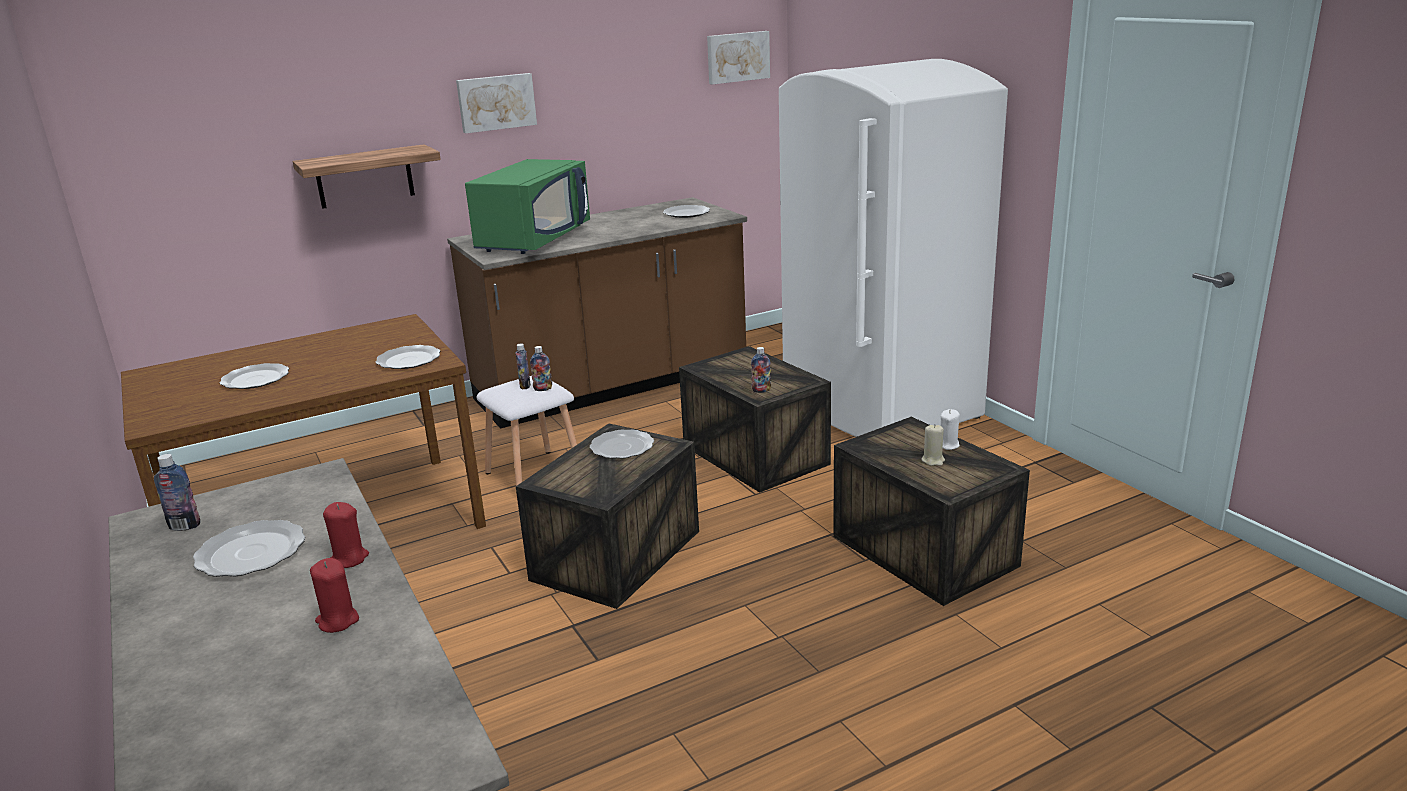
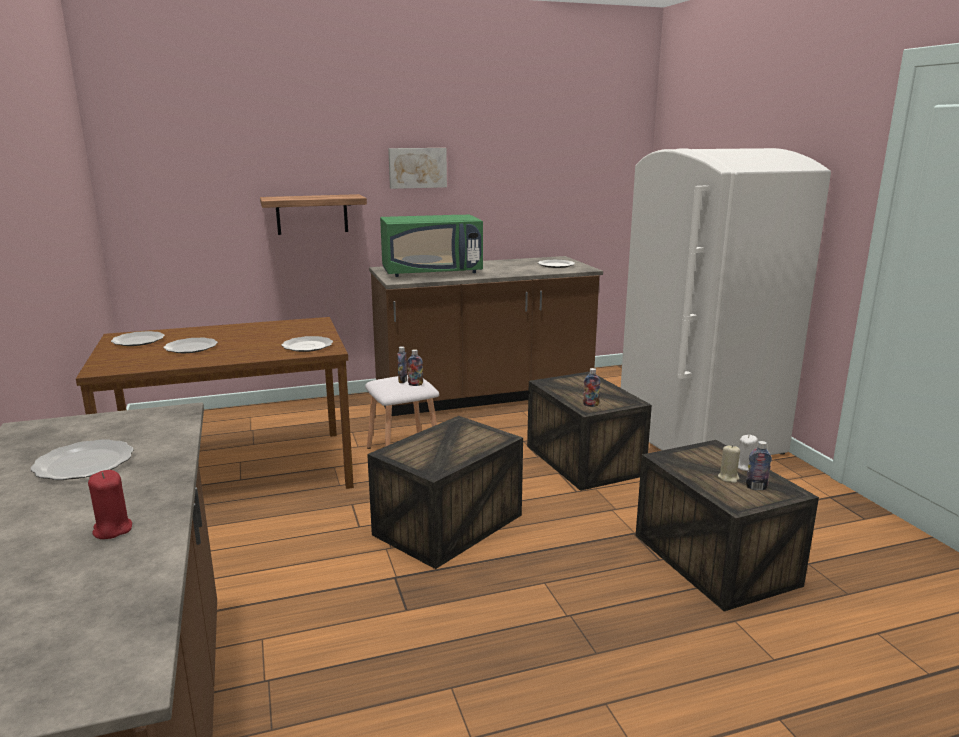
camera: 10 degrees right, 5 degrees down
(184, 526) = (50, 437): bottle -> bottle (756, 487)
(348, 559) = (155, 479): red candle -> none
(534, 239) = (432, 272): green microwave -> green microwave turned 45 degrees clockwise
(623, 447) = (463, 434): plate -> plate (139, 341)
(737, 57) = (611, 150): picture -> none

